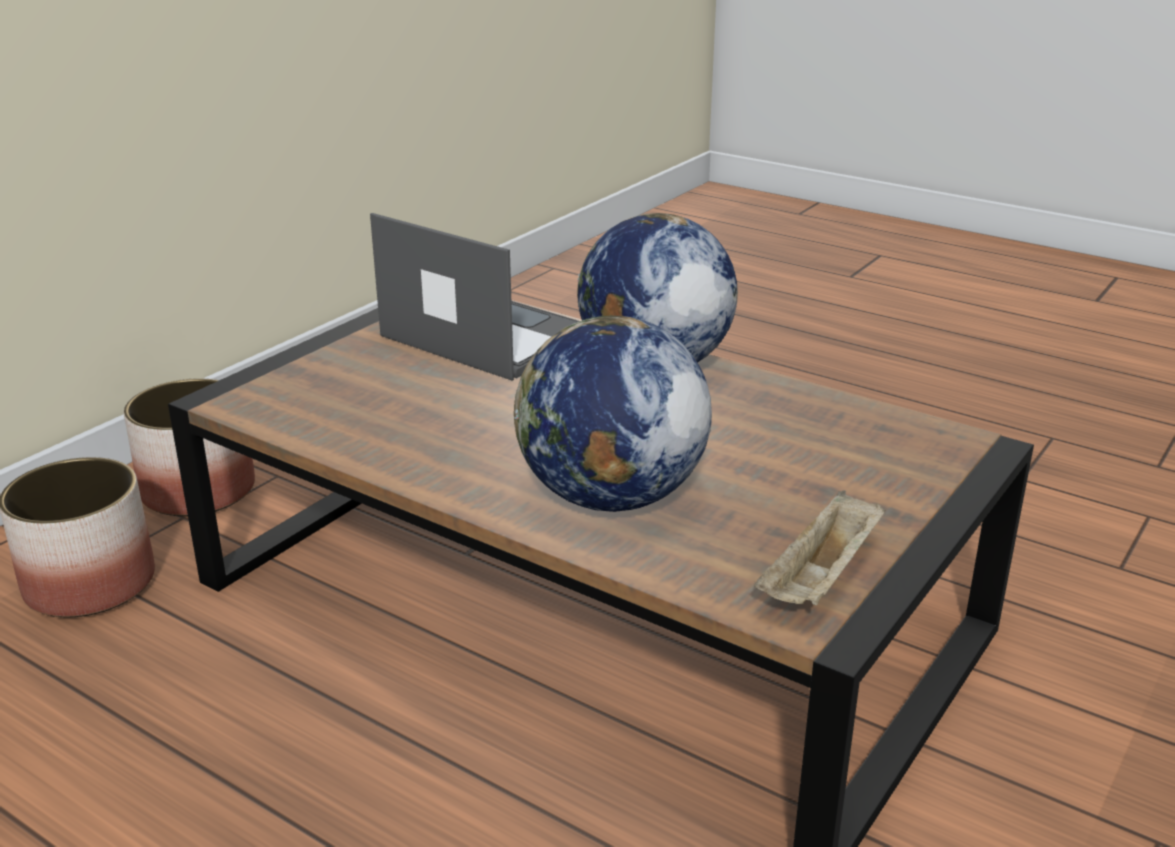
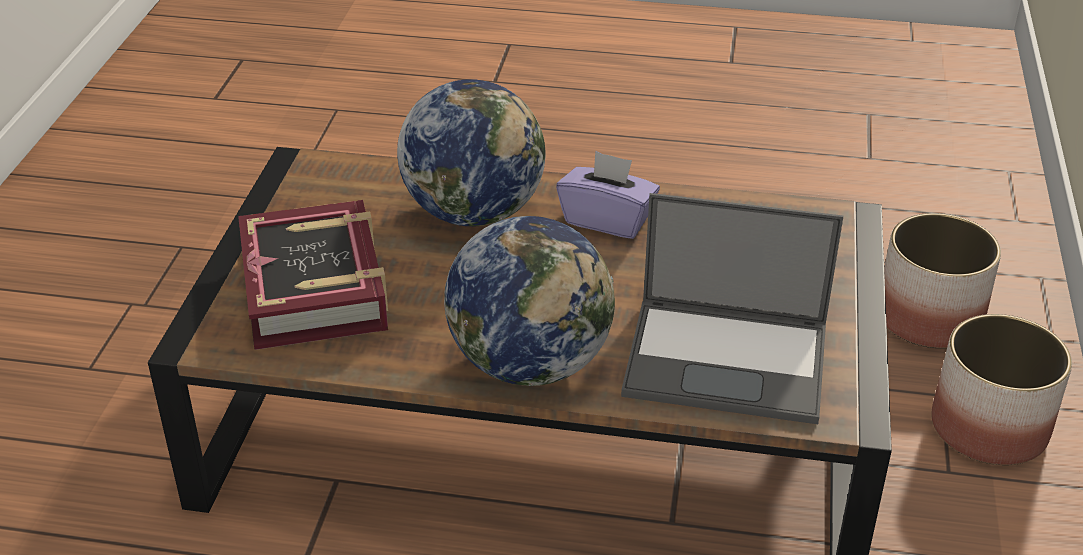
camera: 155 degrees right, 10 degrees up
(465, 453) = (607, 220): none -> purple tissue box
(821, 579) = (307, 191): beige tray -> none
(839, 463) = (315, 289): none -> book

